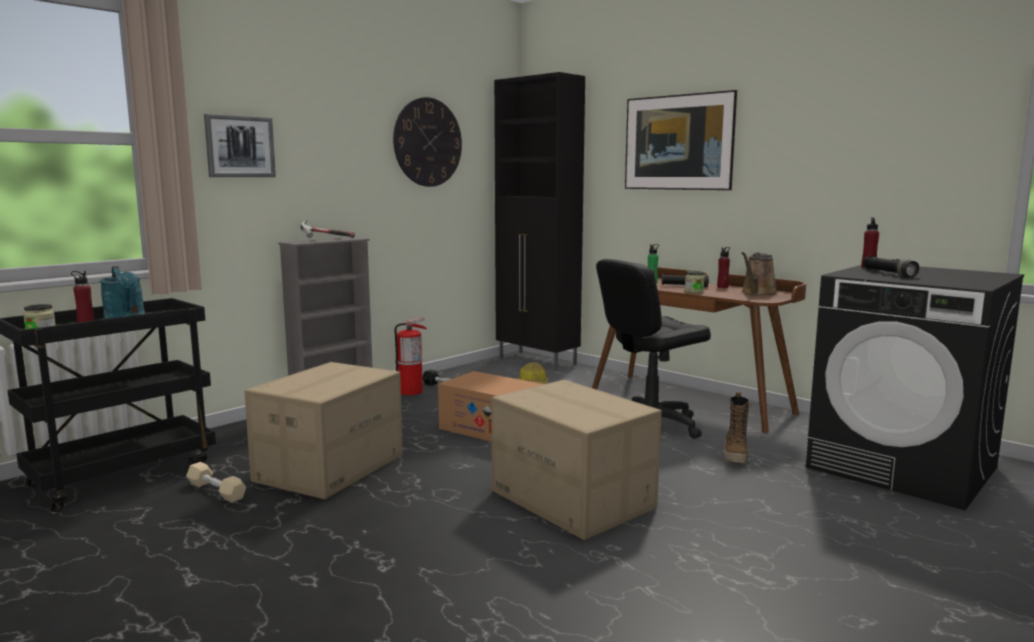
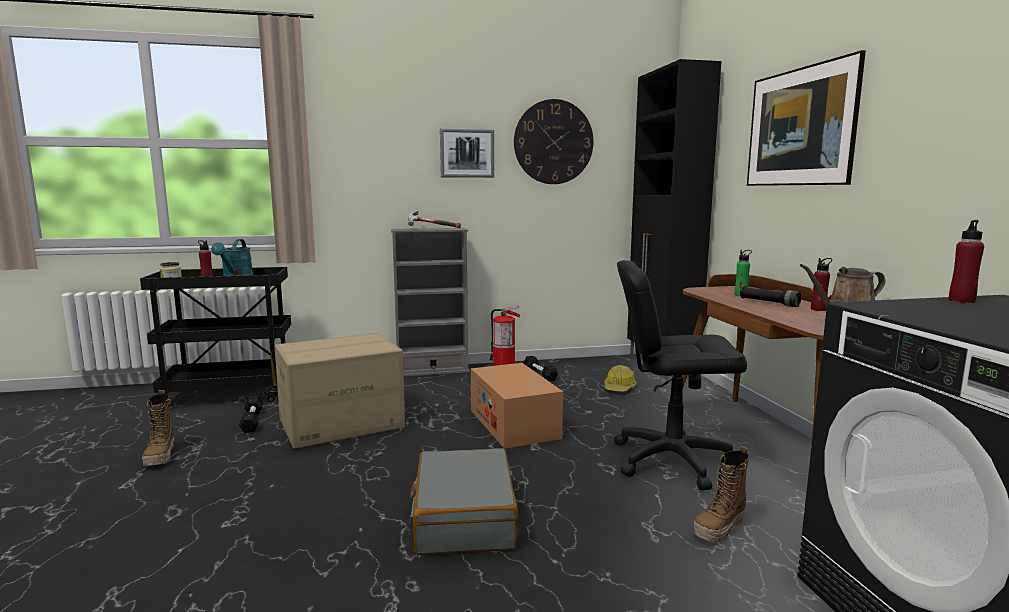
camera: 35 degrees right, 0 degrees up
(174, 548) = (161, 456): none -> boot
(216, 491) = (252, 421): beige dumbbell -> black dumbbell
(240, 146) = (361, 149): picture -> picture (467, 153)
(573, 499) = (463, 517): cardboard box -> grey suitcase
(694, 291) = (761, 310): jar -> none
(889, 274) = (959, 313): black flashlight -> none

